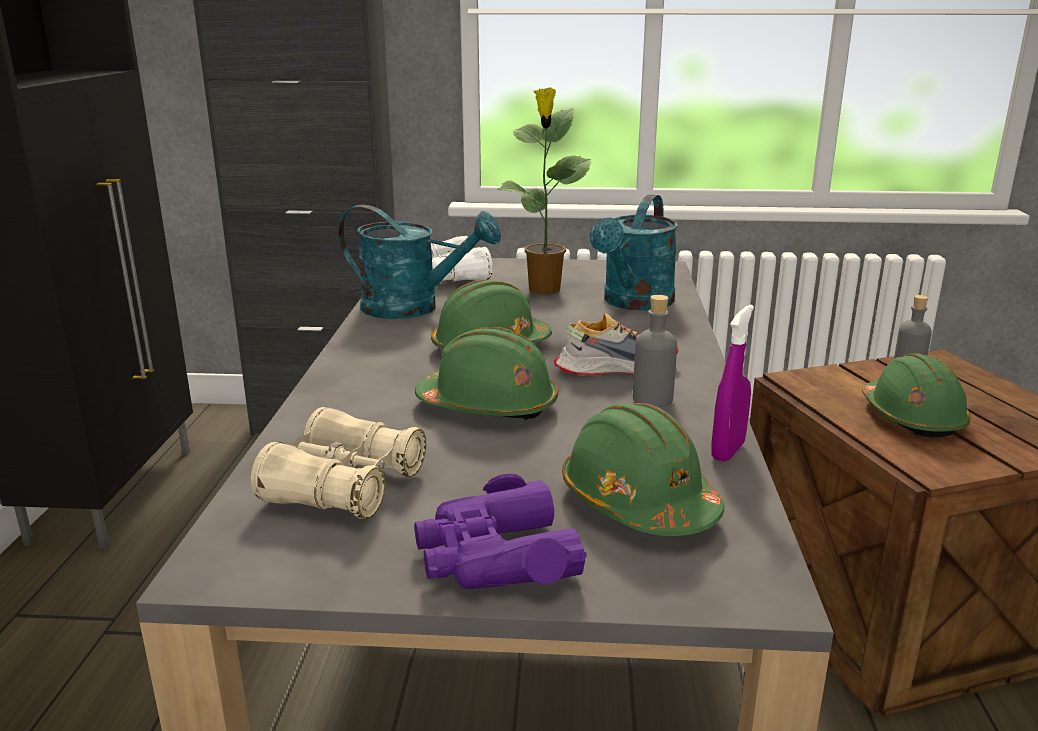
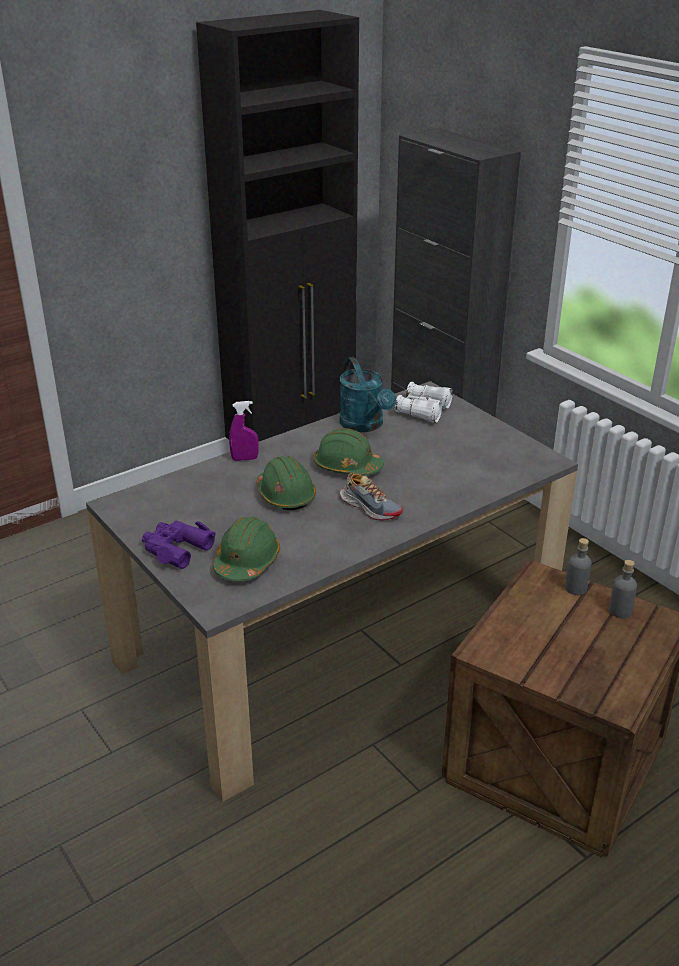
camera: 50 degrees right, 10 degrees up
(344, 487) = (184, 499): beige binoculars -> none
(544, 290) = (448, 444): potted plant -> none
(634, 303) = (469, 477): turquoise watering can -> none
(652, 399) = (347, 530): grey bottle -> grey bottle (575, 588)
(728, 451) = (318, 567): purple spray bottle -> purple spray bottle (244, 459)
(912, 417) = (545, 629): green hard hat -> none

